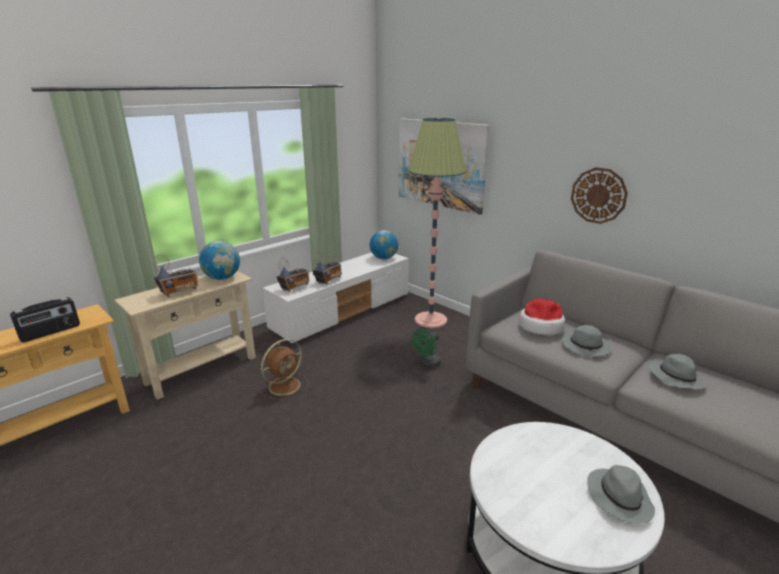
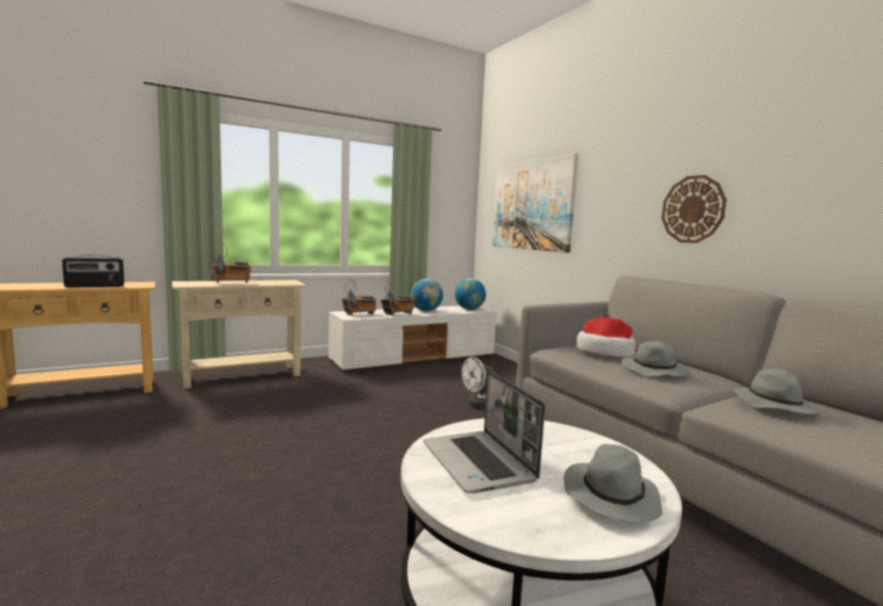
camera: 15 degrees right, 15 degrees down
(222, 278) = (280, 282): globe -> globe (426, 311)
(285, 385) = (312, 398): brown fan -> none
(427, 364) = (478, 405): green fan -> white fan
(430, 320) = (506, 375): floor lamp -> none
(526, 485) = (479, 463): none -> laptop

